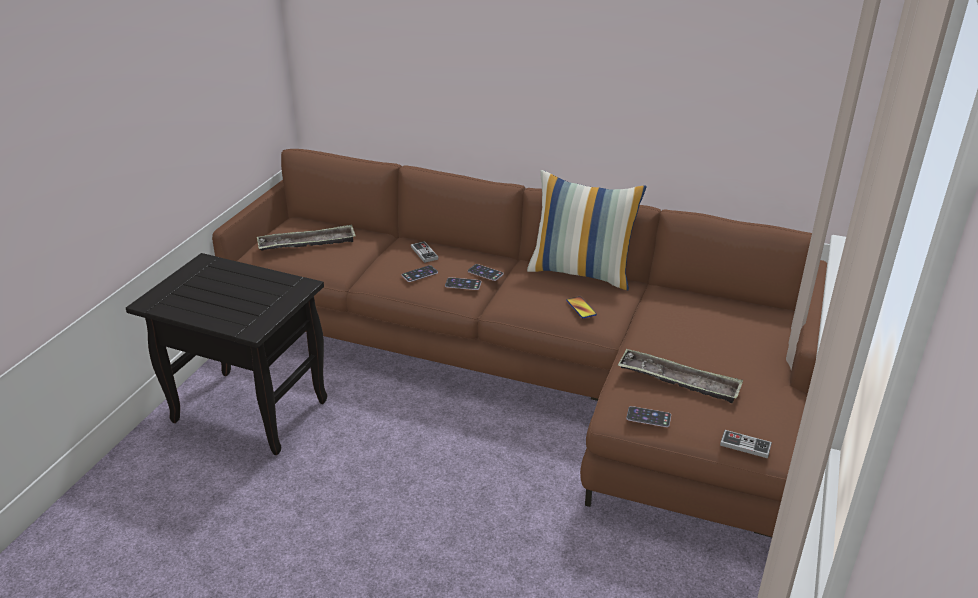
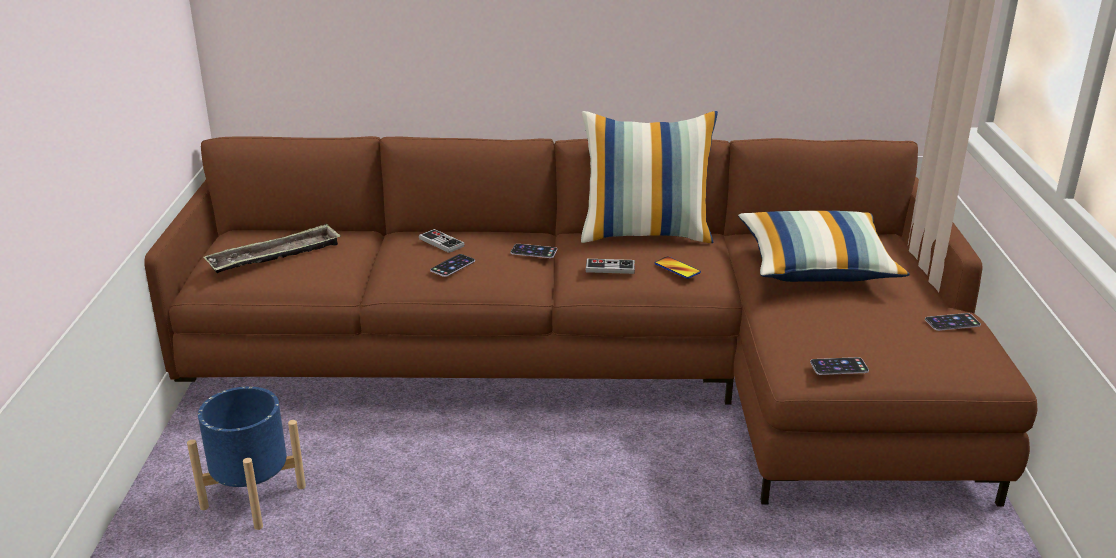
camera: 20 degrees left, 5 degrees down
(247, 412) = (254, 497): black side table -> blue planter
(463, 284) = (516, 267): phone -> phone (952, 322)
(678, 381) = (843, 323): tray -> none
(695, 327) = (816, 266): none -> pillow
(745, 445) = (962, 373): game controller -> game controller (610, 268)

